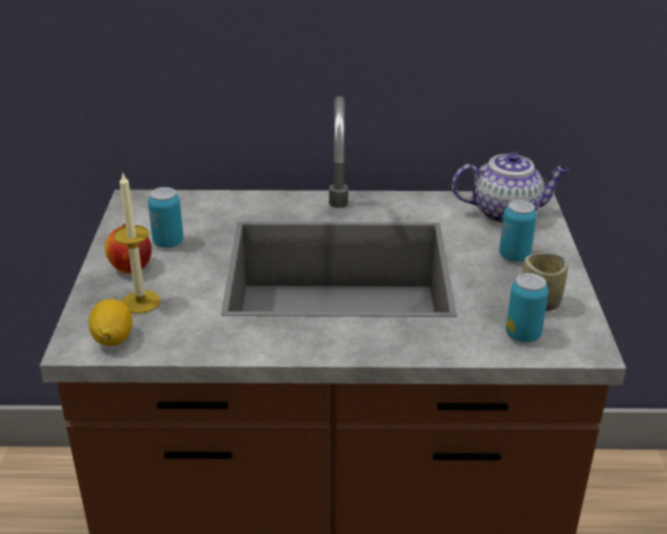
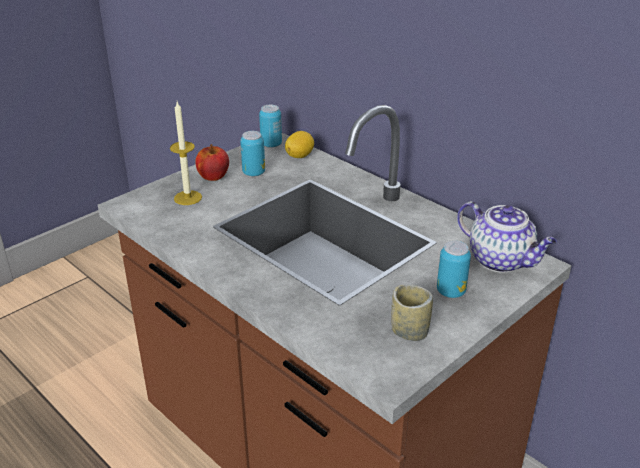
camera: 45 degrees right, 0 degrees up
(113, 338) = (145, 209): lemon -> lemon (299, 155)
(523, 335) = (360, 342): can -> can (271, 144)

